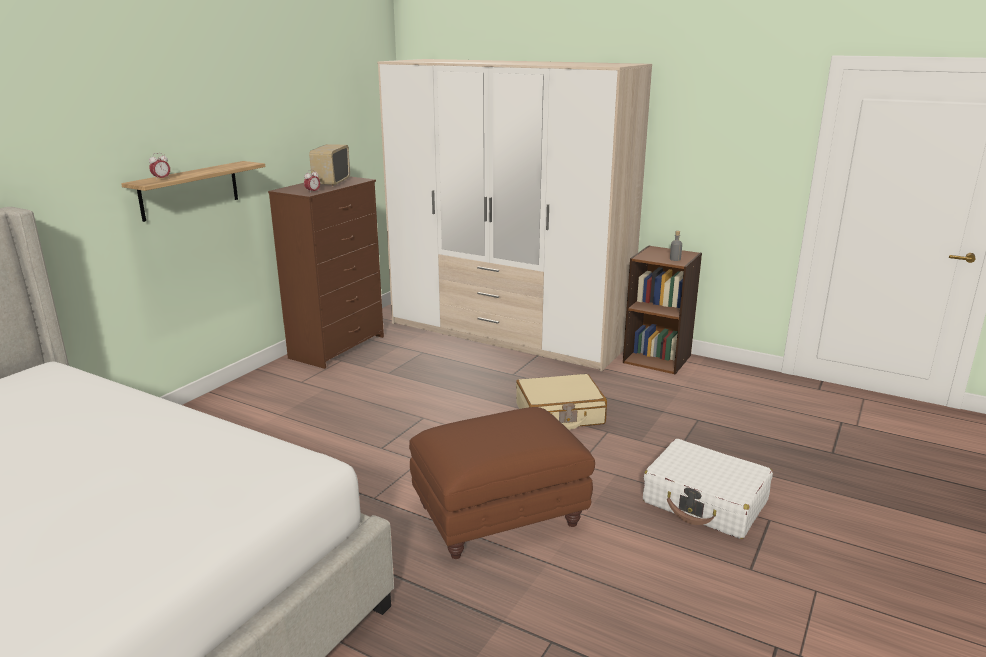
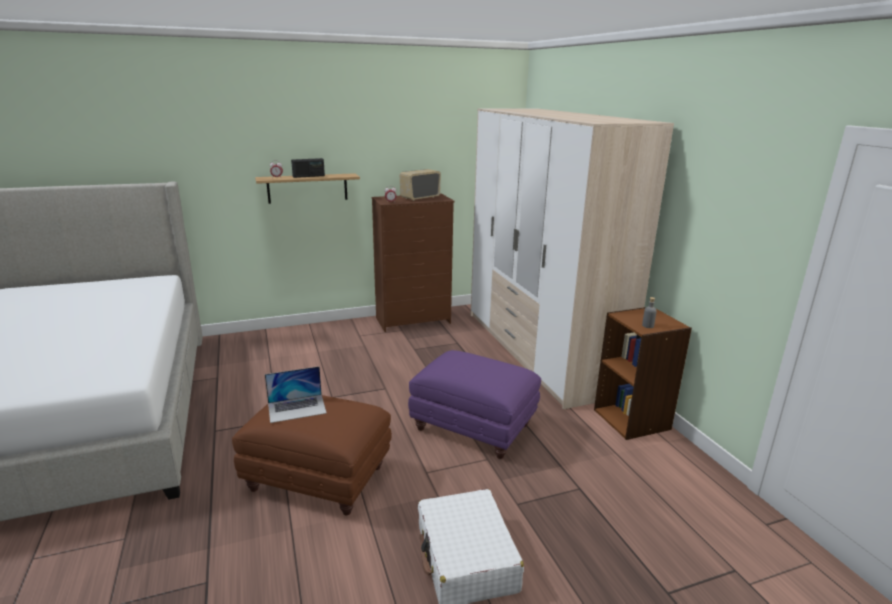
camera: 40 degrees right, 0 degrees up
(198, 171) = (308, 176): none -> radio
(480, 435) = (297, 408): none -> laptop
(559, 414) = (474, 428): beige suitcase -> purple ottoman

